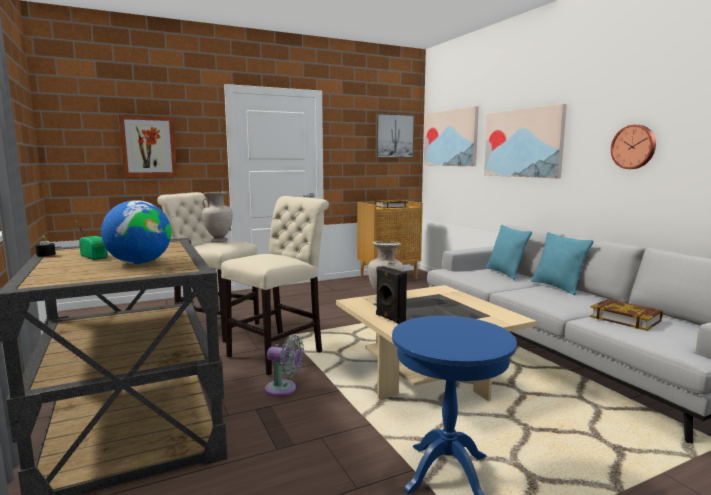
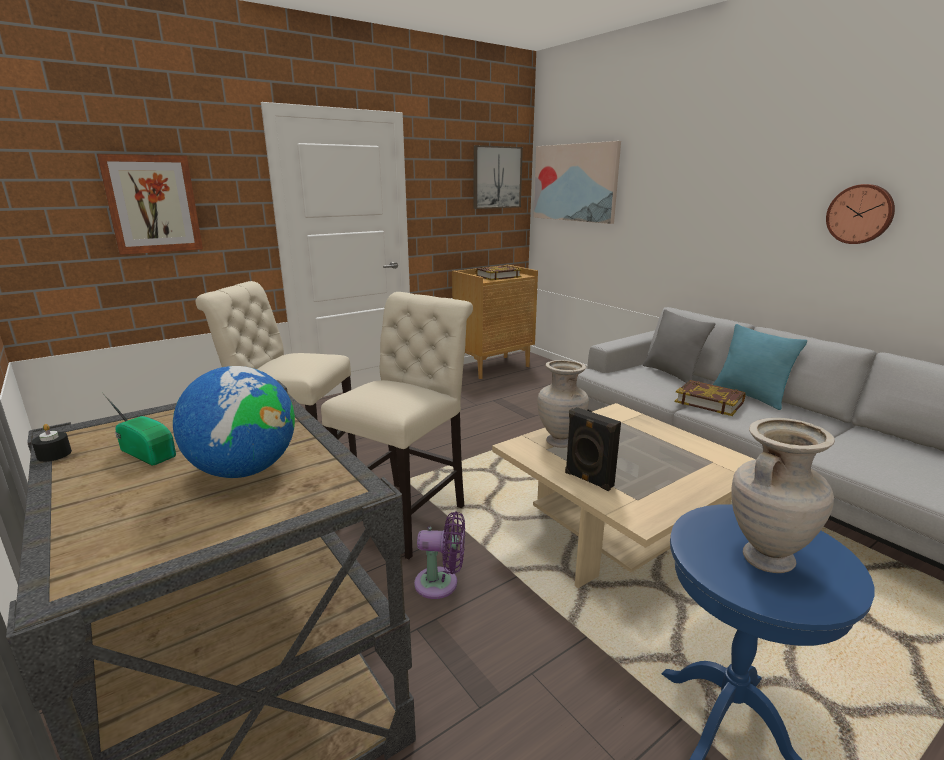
camera: 10 degrees left, 10 degrees up
(218, 241) = (295, 357): beige vase -> beige vase (765, 559)
(284, 389) = (441, 583): grey fan -> purple fan
(505, 273) = (672, 374): turquoise pillow -> grey pillow
(523, 143) = (688, 197): picture -> none
(625, 318) = (867, 450): book -> book (709, 402)

